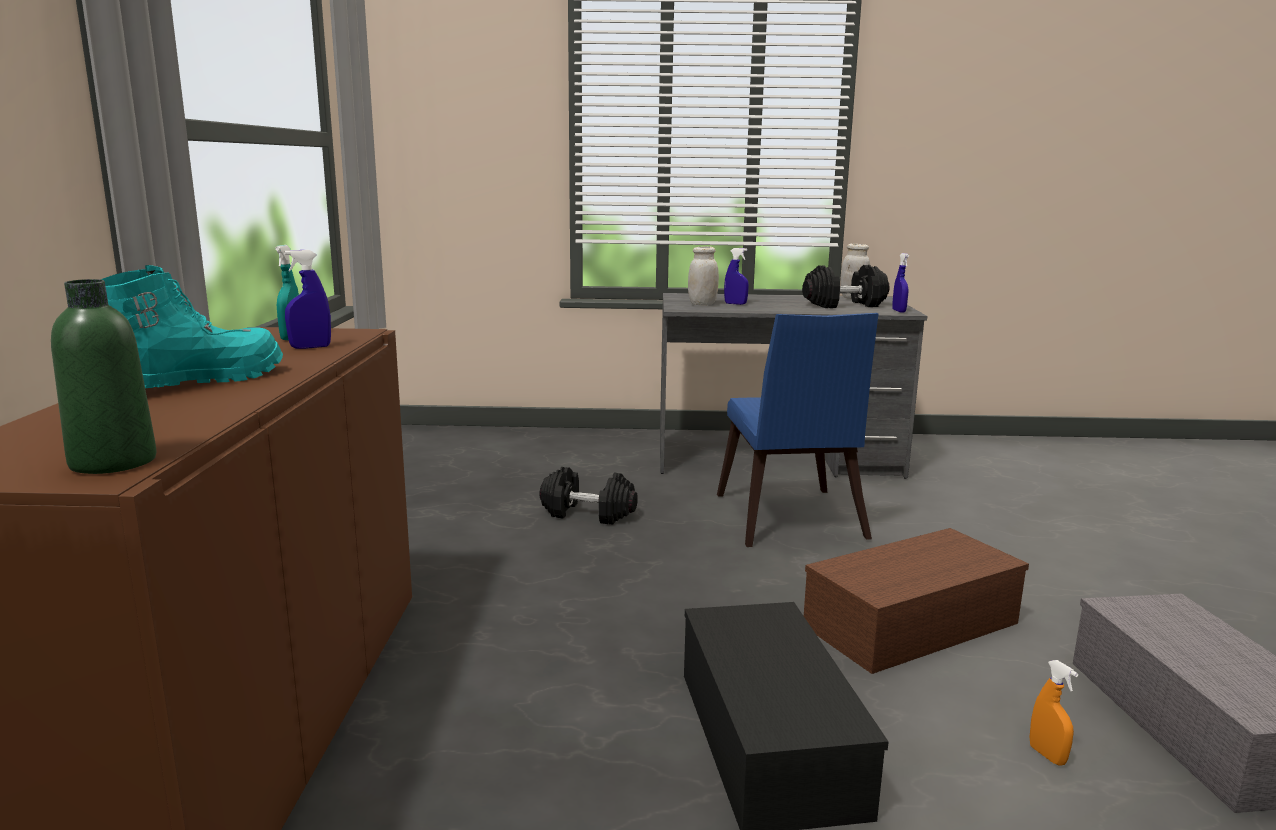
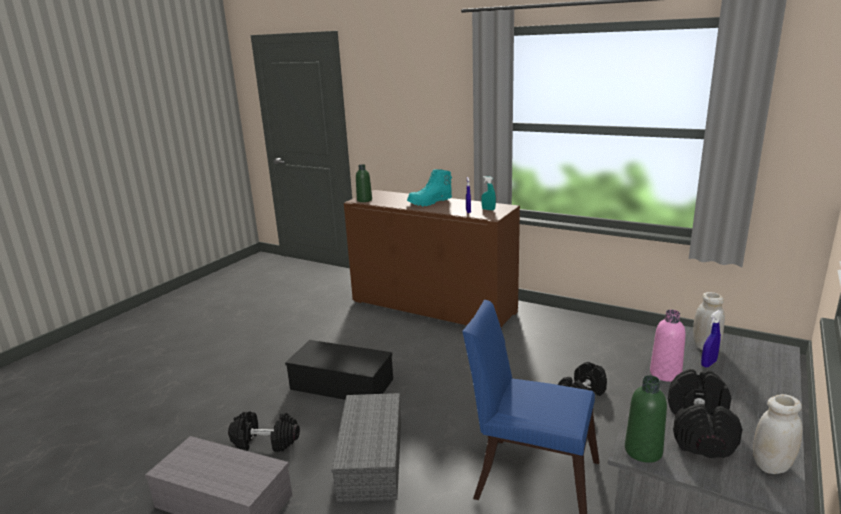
camera: 120 degrees right, 5 degrees up
(198, 381) = (430, 202): turquoise boot -> turquoise boot turned 90 degrees clockwise
(775, 309) = (665, 374): none -> pink bottle
(899, 311) = (643, 451): blue spray bottle -> green bottle
(911, 622) = (372, 460): brown storage box -> grey storage box
(1047, 755) = (266, 442): orange spray bottle -> black dumbbell

